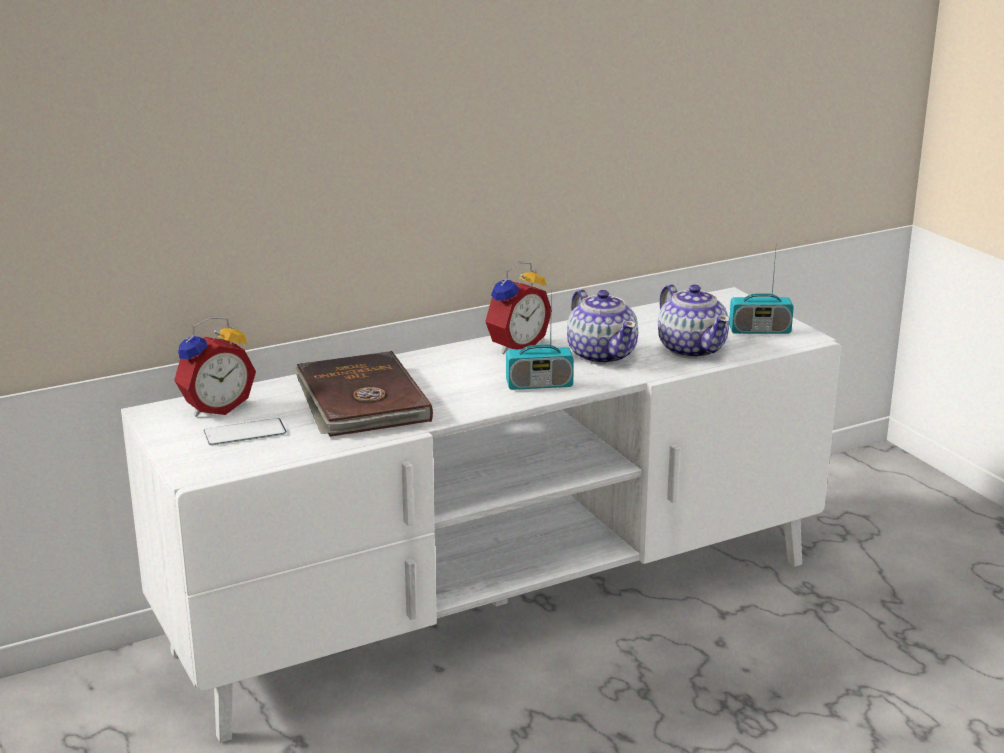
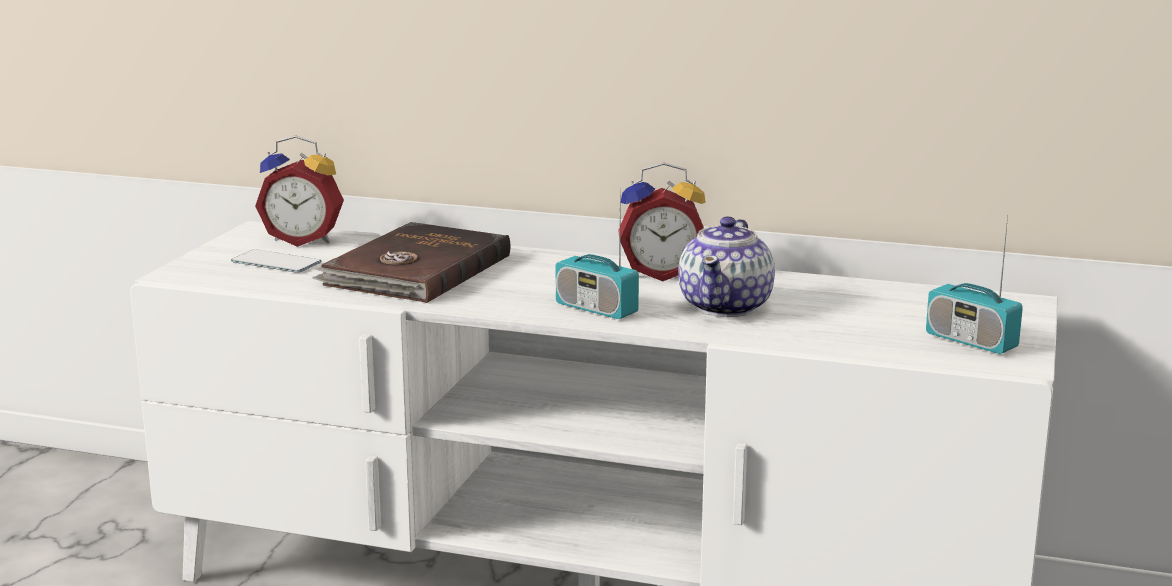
camera: 45 degrees right, 5 degrees down
(692, 349) = (839, 332): teapot -> none

